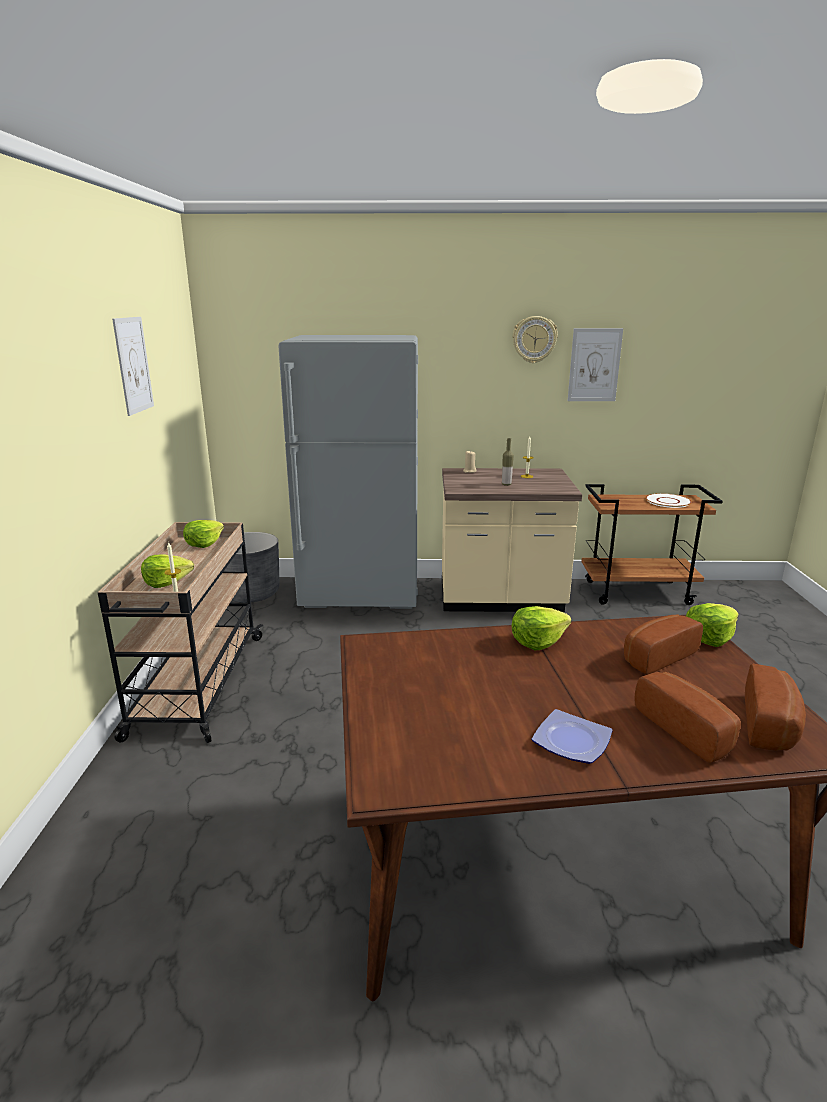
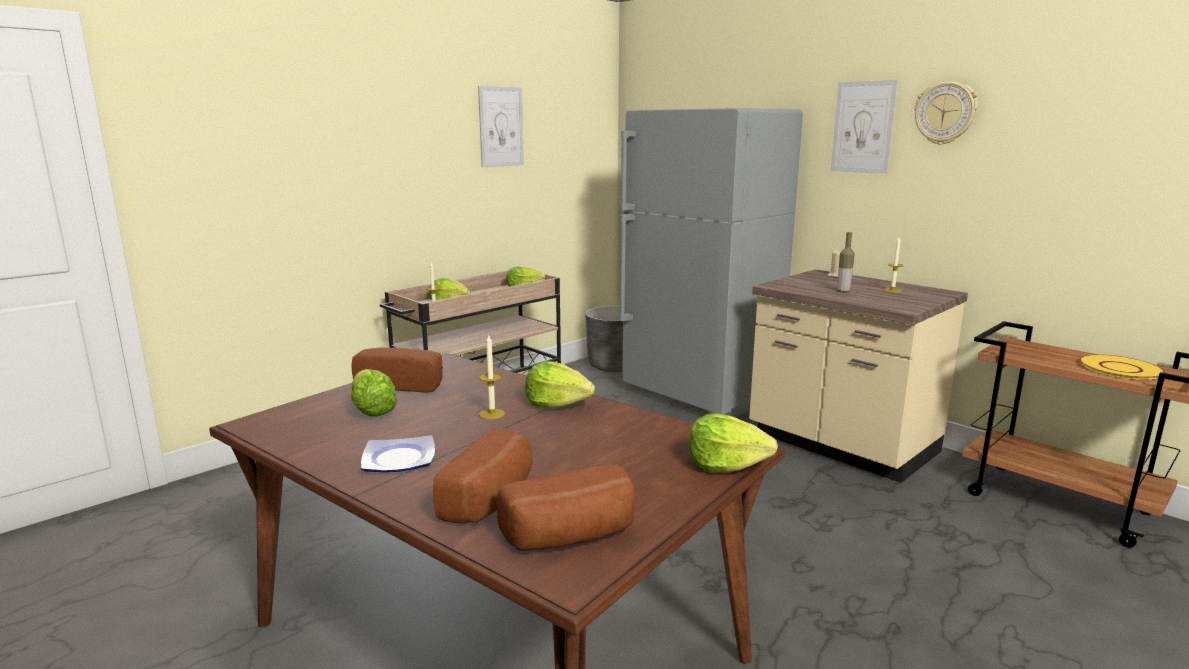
camera: 45 degrees right, 5 degrees down
(442, 716) = (372, 411): none -> lettuce
(524, 671) = (492, 414): none -> candle
(594, 365) = (1033, 149): picture -> picture (863, 127)
(655, 656) = (624, 451): bread -> bread (403, 384)
(668, 501) = (1120, 368): white plate -> yellow plate

